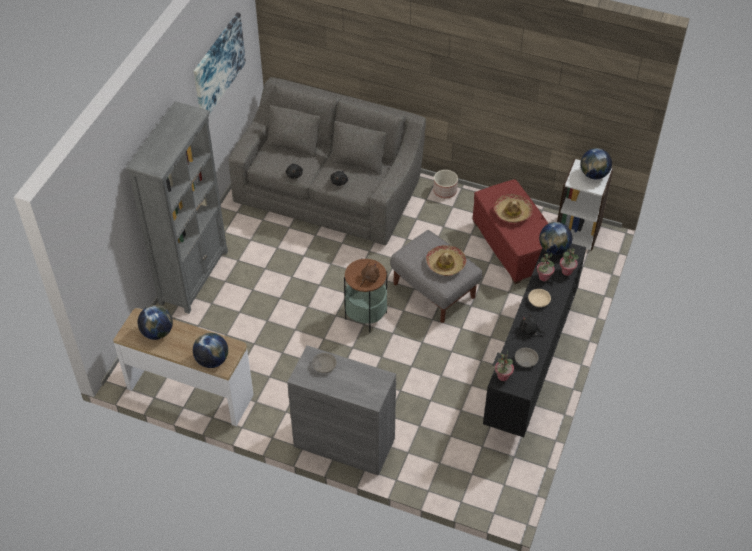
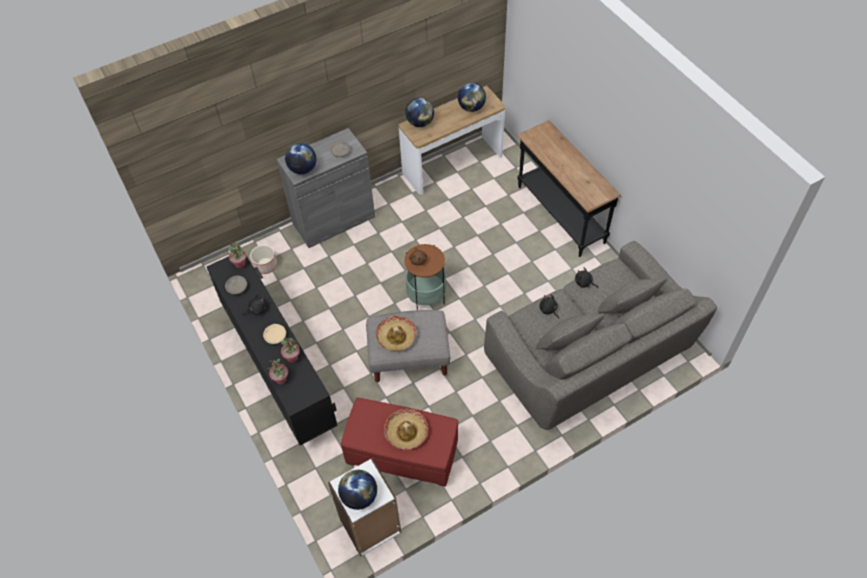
camera: 130 degrees right, 5 degrees up
(194, 276) = (559, 215): grey bookcase -> black console table
(218, 66) = (683, 185): picture -> none
(445, 191) = (515, 449): planter -> planter (265, 266)
(553, 249) = (311, 388): globe -> globe (303, 169)

